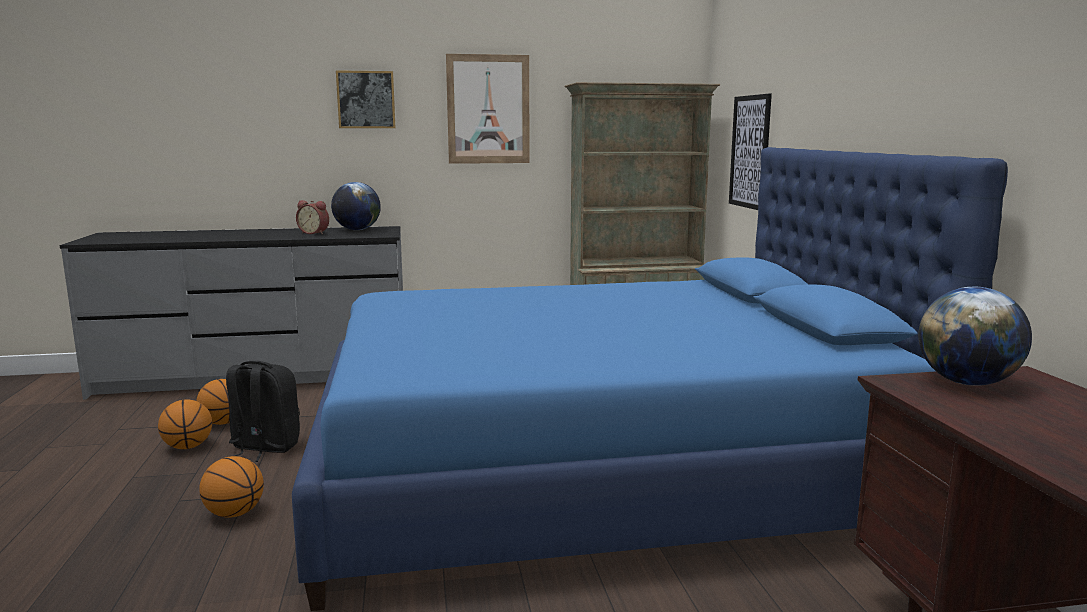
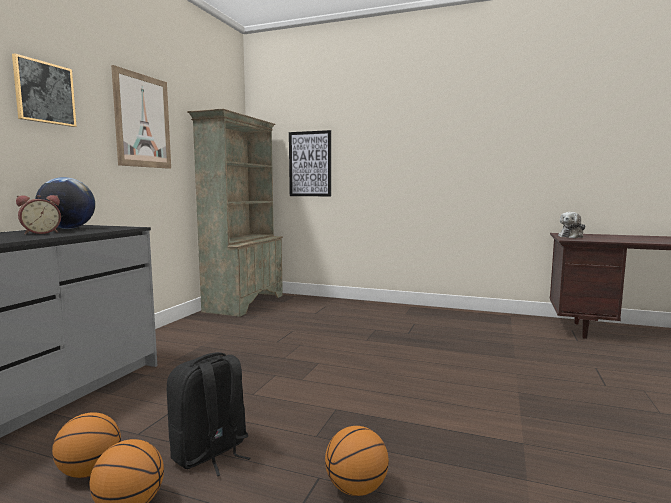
camera: 60 degrees left, 5 degrees down
(600, 474) = (408, 348): blue bed -> none
(967, 382) = (571, 236): globe -> plush toy

